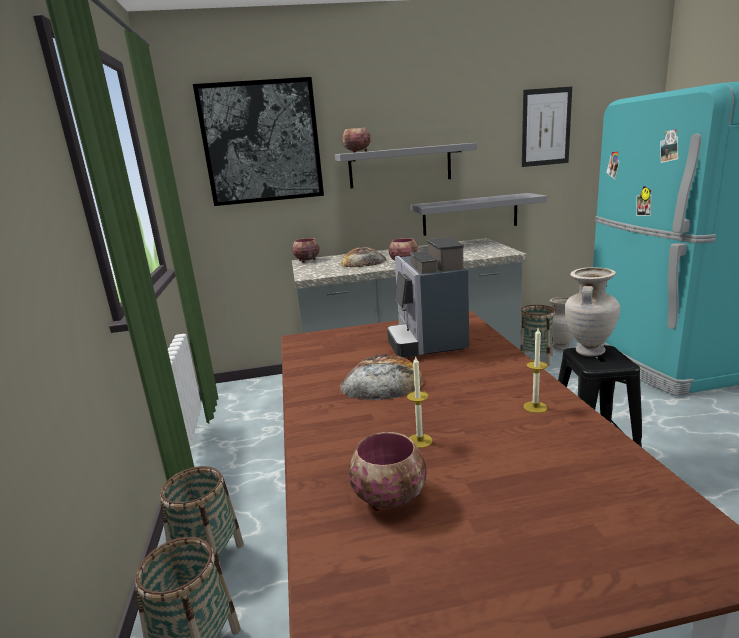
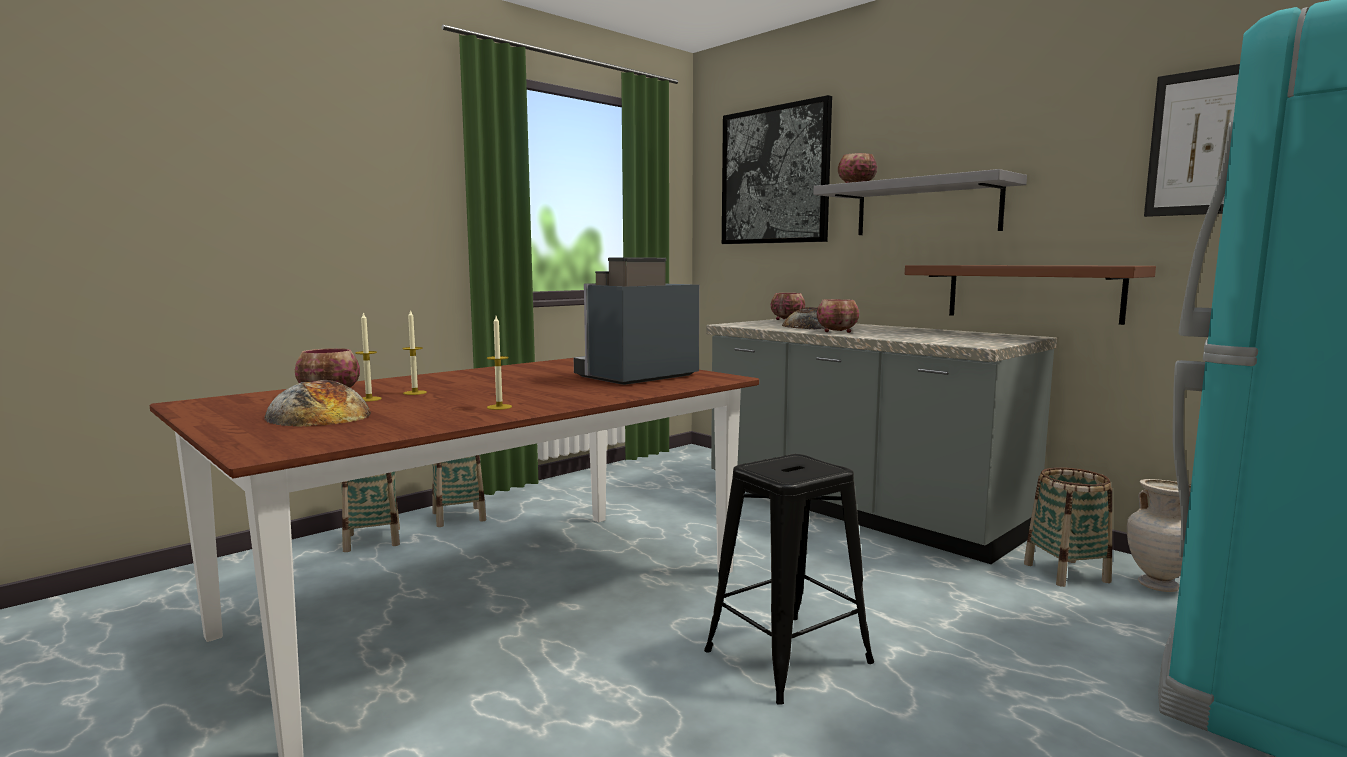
camera: 55 degrees right, 10 degrees down
(382, 382) = (519, 378): bread -> bread (319, 414)
(439, 471) = (369, 399): none -> candle
(470, 214) = (1032, 292): grey shelf -> brown shelf
(588, 351) = (804, 462): beige vase -> none

